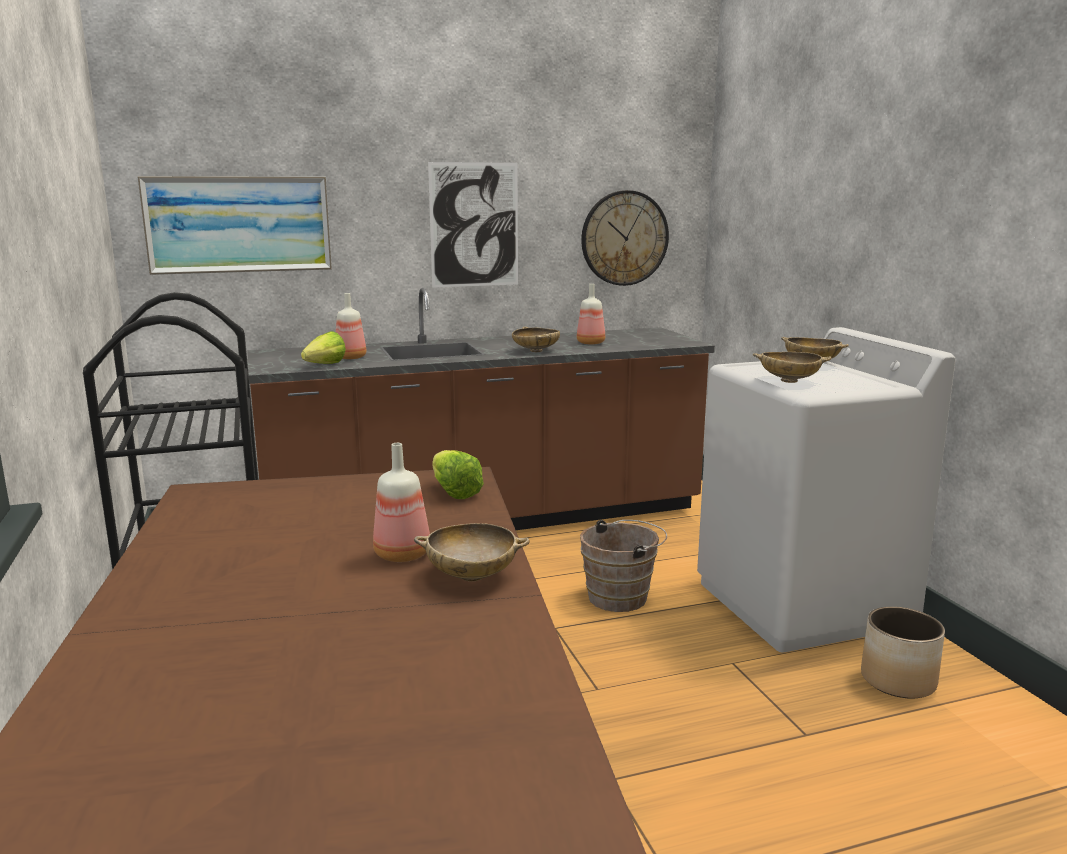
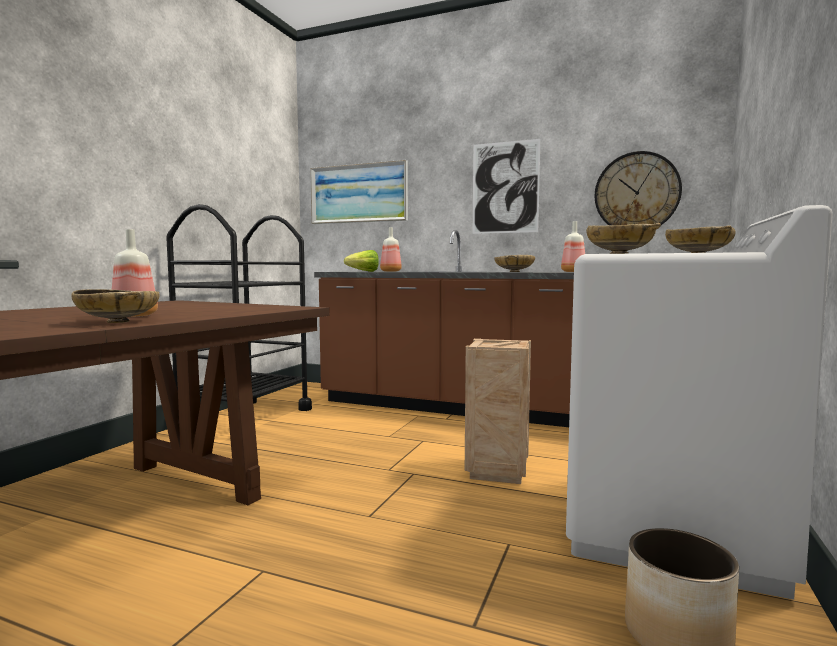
camera: 40 degrees right, 10 degrees down
(453, 490) = (267, 309): lettuce -> none
(622, 597) = (498, 472): brown bucket -> crate

